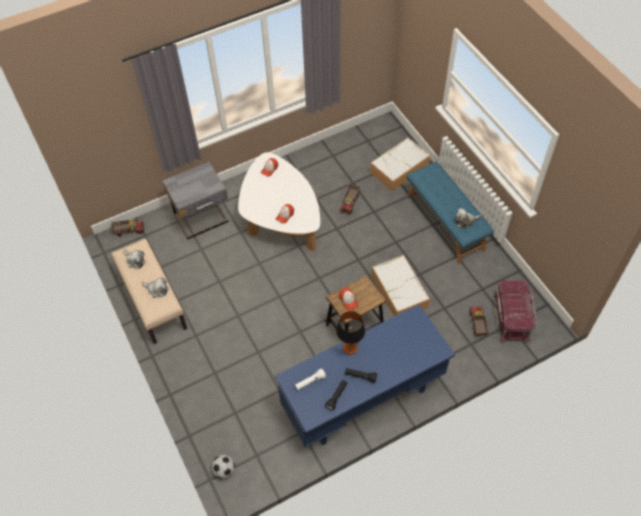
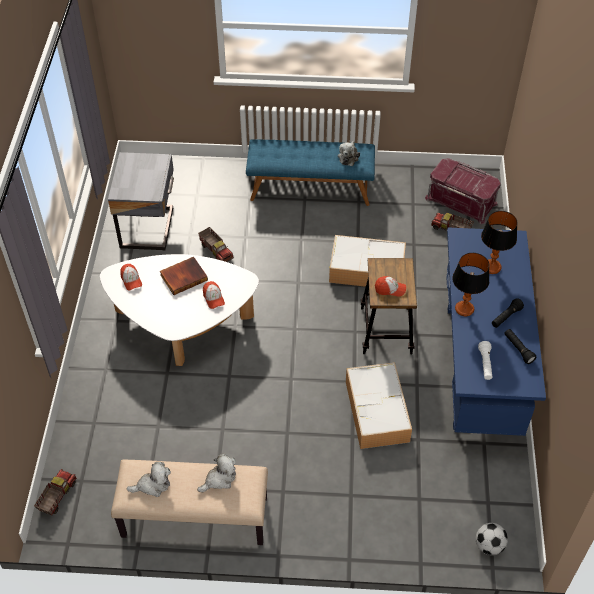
camera: 60 degrees left, 5 degrees down
(202, 220) = (113, 404): grey nightstand -> grey nightstand (149, 228)
(290, 192) = (183, 277): none -> book
(399, 169) = (208, 188): storage box -> storage box (377, 412)
(401, 348) = (492, 267): none -> table lamp

